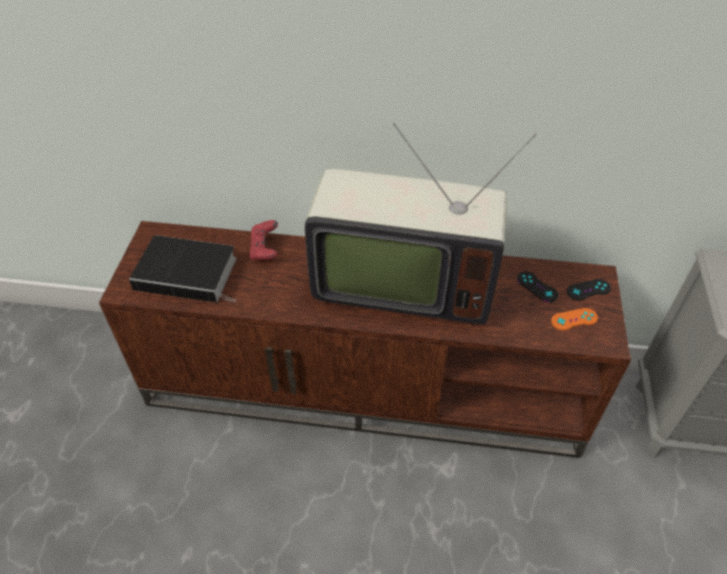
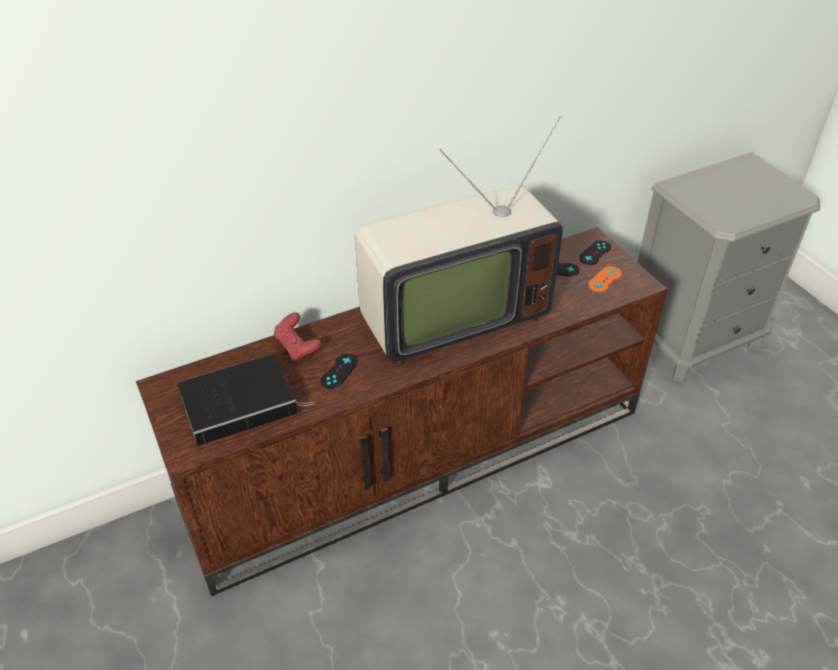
camera: 35 degrees left, 5 degrees down
(275, 285) = (339, 371): none -> black game controller

